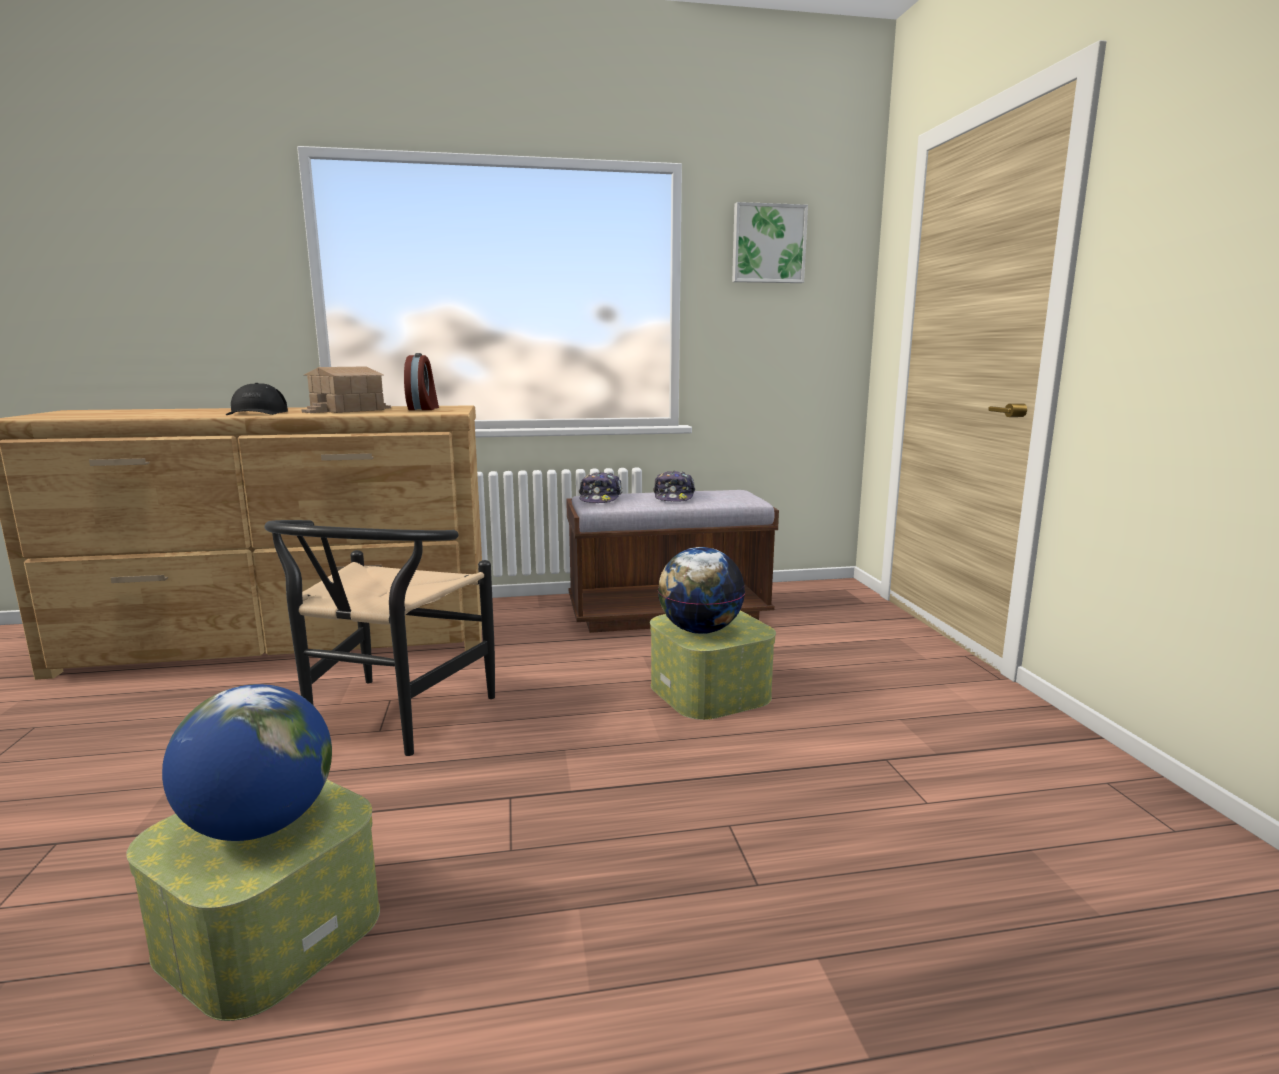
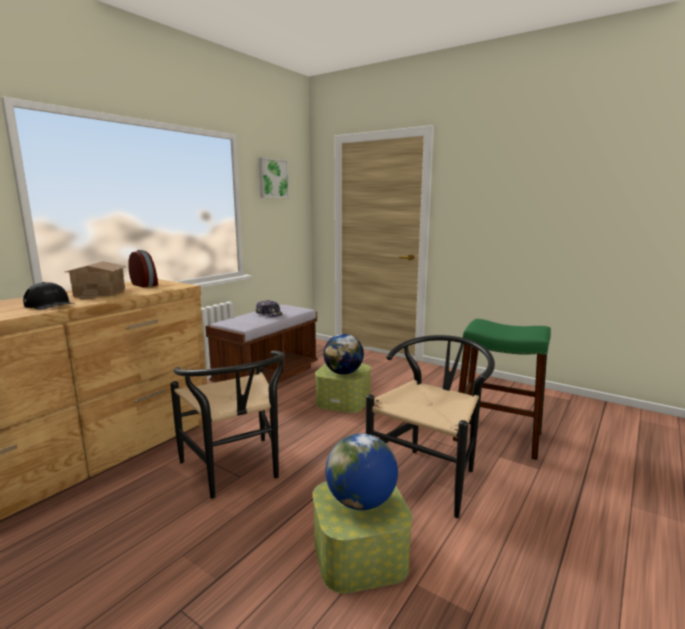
camera: 45 degrees left, 0 degrees up
(600, 499) = (238, 322): cap -> none
(604, 890) = (430, 474): none -> black chair
(904, 914) = (497, 436): none -> green stool

